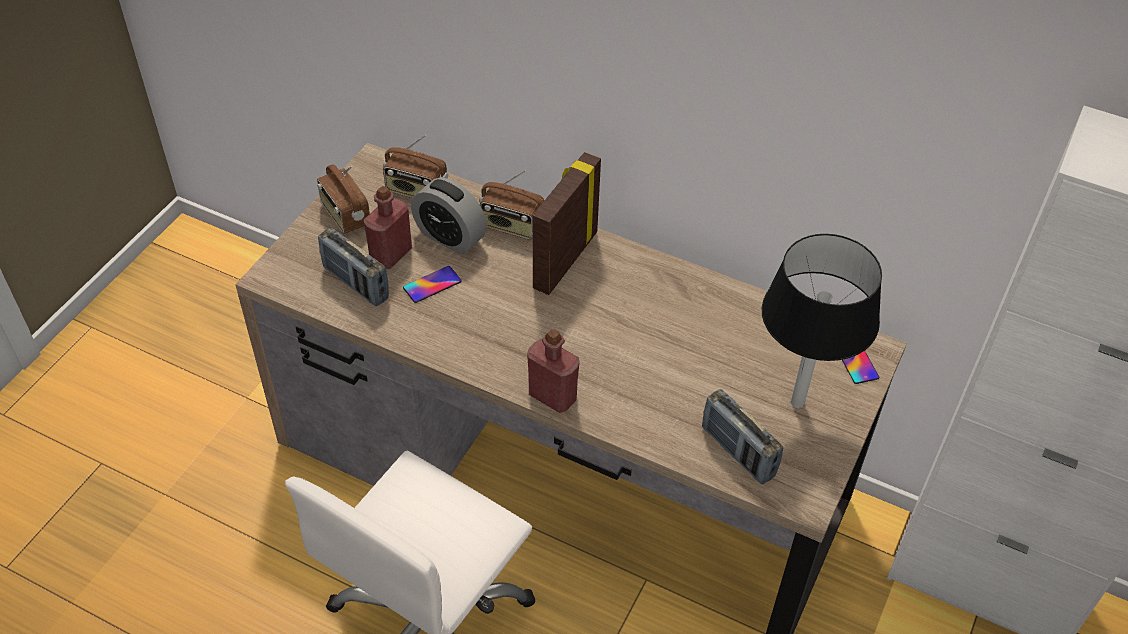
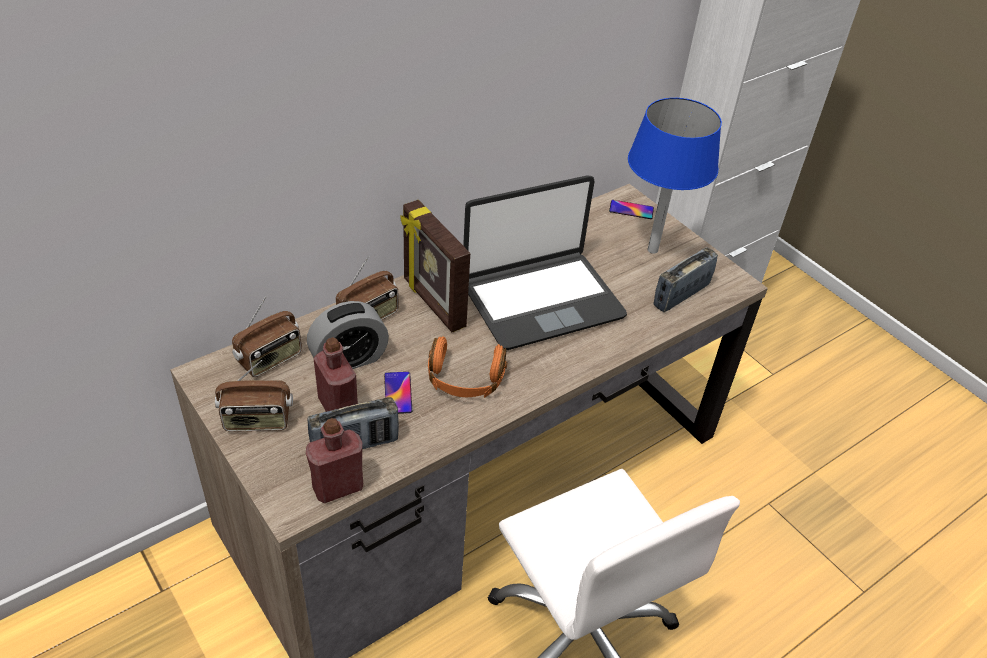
camera: 65 degrees left, 5 degrees down
(479, 322) = (465, 380): none -> orange headphones
(552, 396) = (573, 368): red bottle -> red bottle (338, 487)
(632, 337) = (541, 300): none -> laptop
(737, 452) = (681, 295): radio -> radio turned 150 degrees clockwise
(797, 403) = (653, 250): black table lamp -> blue table lamp

